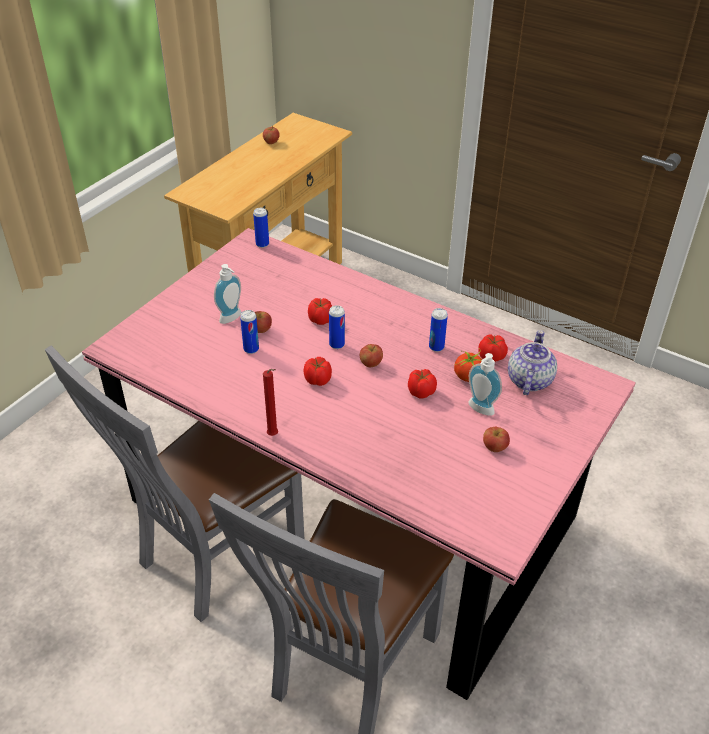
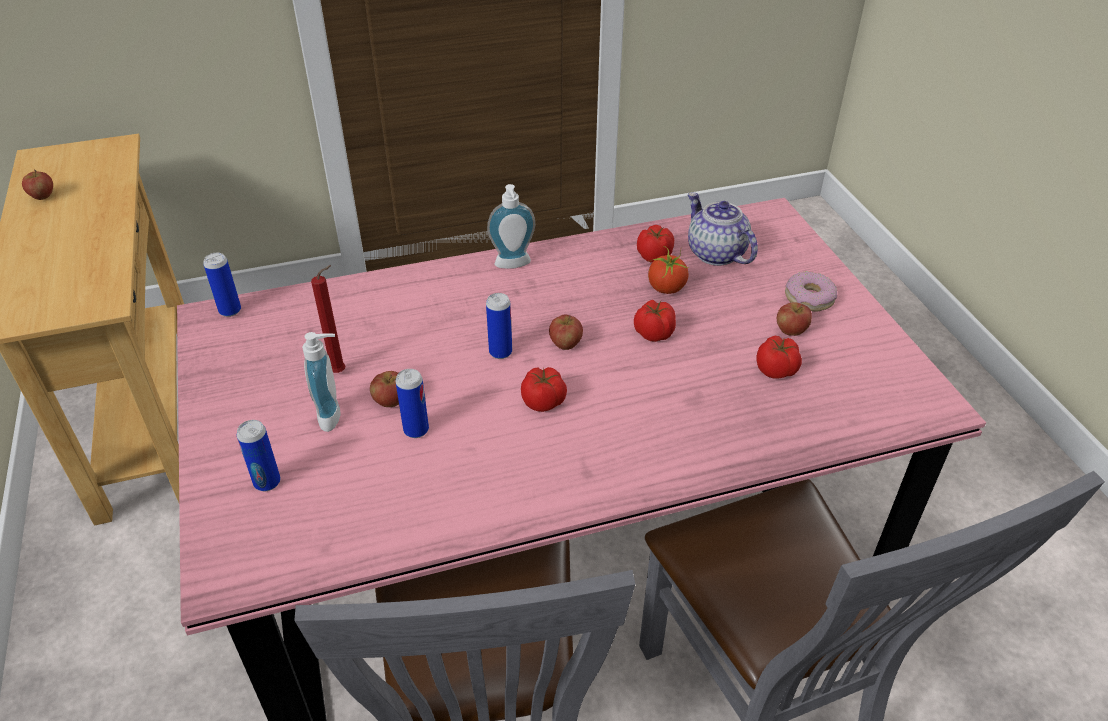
camera: 50 degrees left, 0 degrees up
(274, 435) = (600, 496): red candle -> red candle (341, 372)
(320, 320) = (441, 341): tomato -> tomato (776, 370)
(436, 347) = (596, 283): can -> can (267, 482)
(479, 410) = (725, 309): soap dispenser -> soap dispenser (513, 265)
(538, 441) = (809, 298): none -> donut

